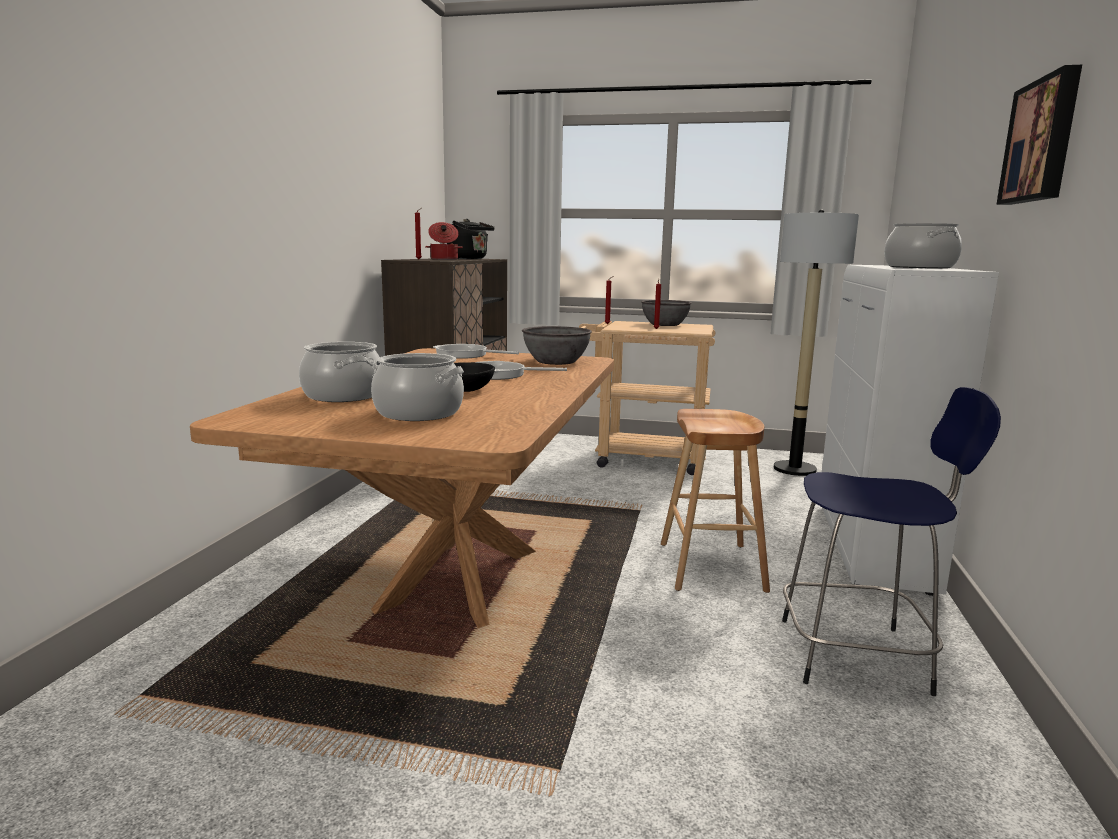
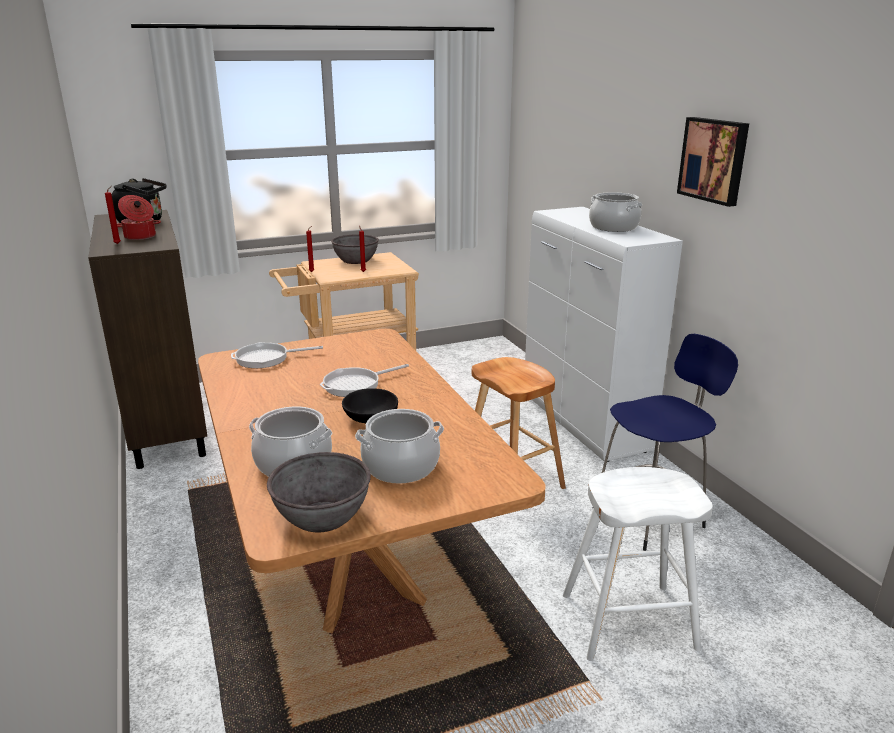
camera: 35 degrees left, 10 degrees up
(556, 361) = (360, 348): grey bowl -> grey bowl (322, 516)
(687, 740) = (628, 622): none -> white stool
(794, 469) = (475, 362): floor lamp -> none

